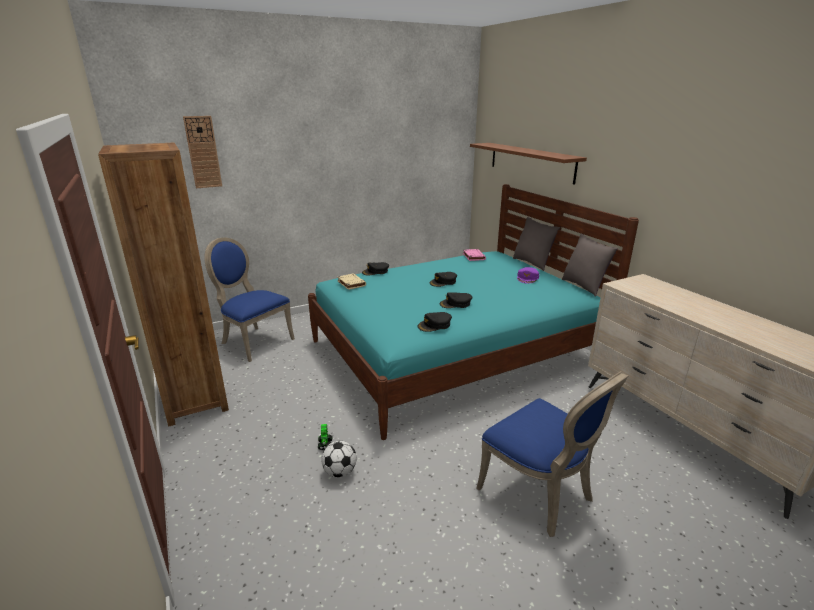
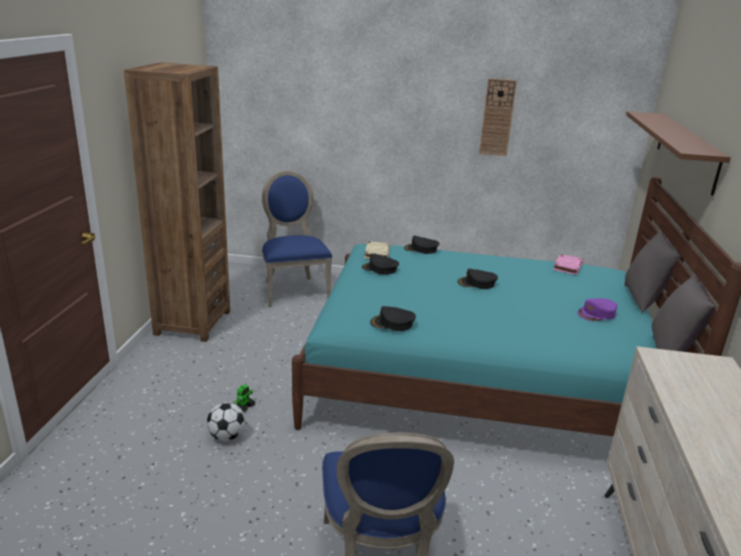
camera: 35 degrees right, 0 degrees up
(203, 152) = (291, 79): wall clock -> wall clock (497, 117)
(455, 304) = (451, 310): black cap -> black cap (380, 269)

